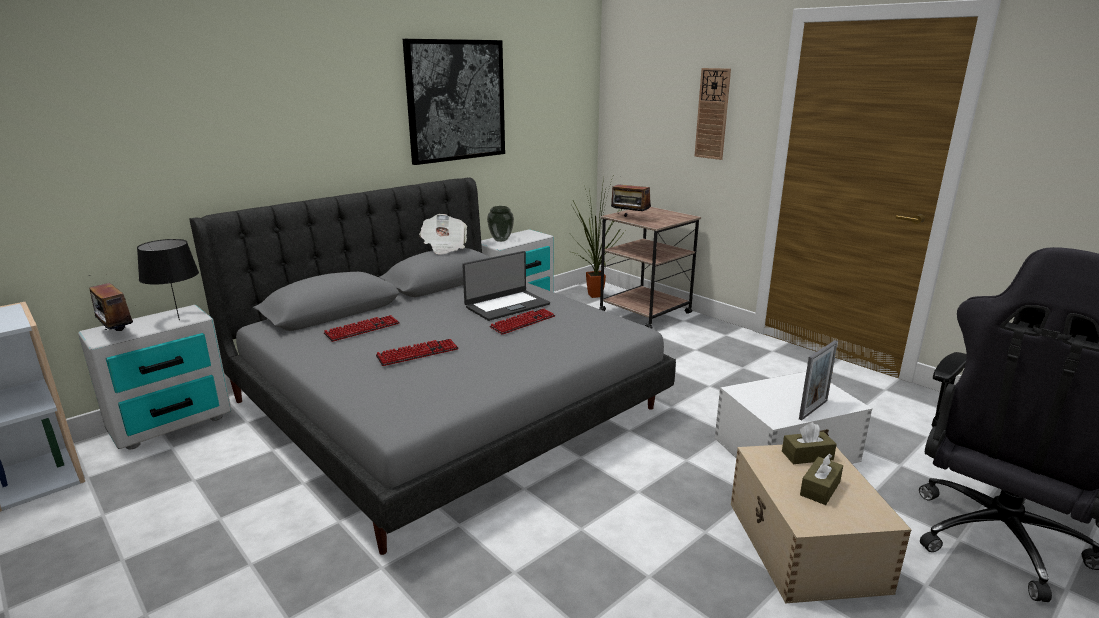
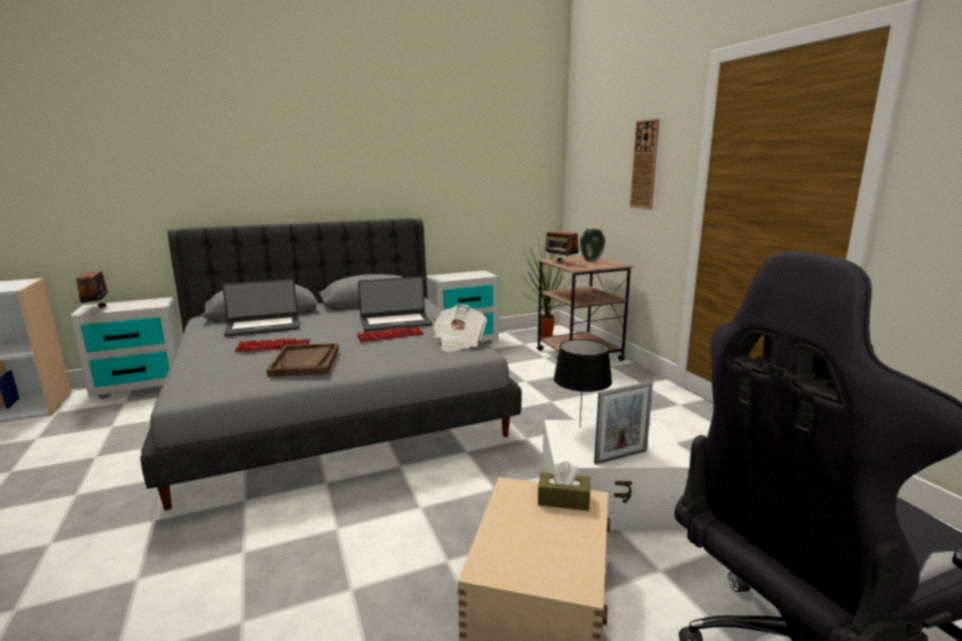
camera: 20 degrees right, 5 degrees down
(179, 319) = (146, 304): black table lamp -> black table lamp (580, 426)
(362, 329) = (263, 326): keyboard -> laptop
(444, 247) = (377, 273): newspaper -> newspaper (459, 342)
(456, 101) = (412, 153): picture -> none
(481, 366) = (305, 362): none -> brown tray
(500, 240) = (448, 275): vase -> vase (590, 261)
(820, 488) = (540, 536): brown tissue box -> none

